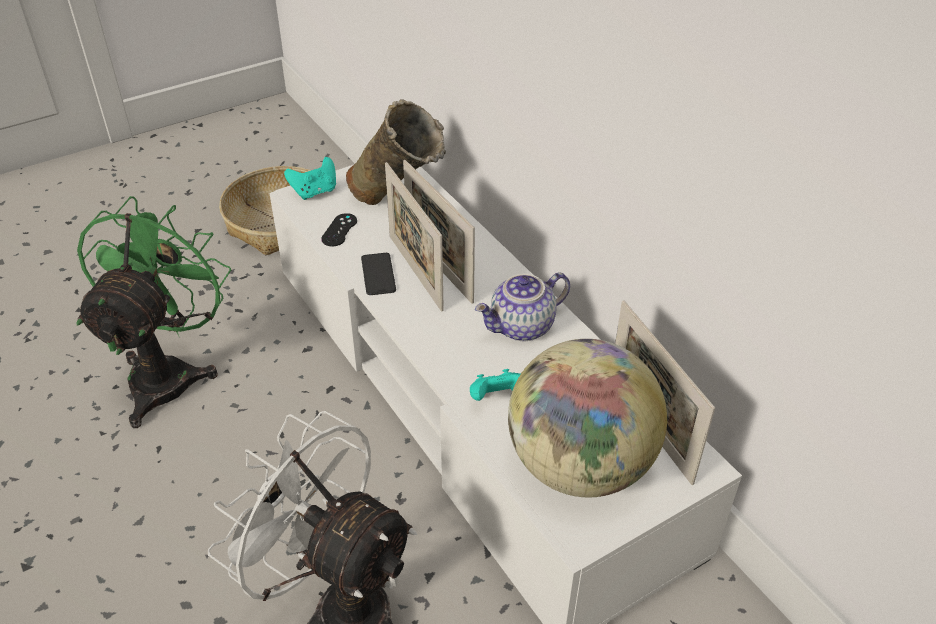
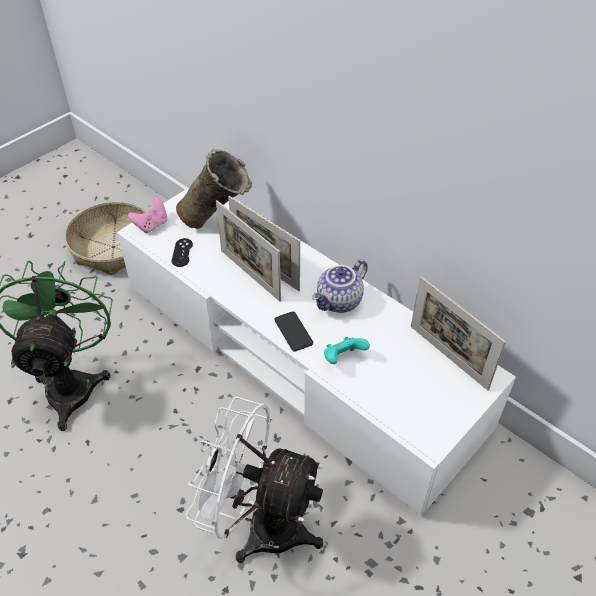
camera: 15 degrees left, 5 degrees up
(315, 192) = (151, 225): turquoise game controller -> pink game controller
(378, 274) = (224, 282): phone -> phone (293, 331)
(579, 466) = (412, 394): globe -> none

